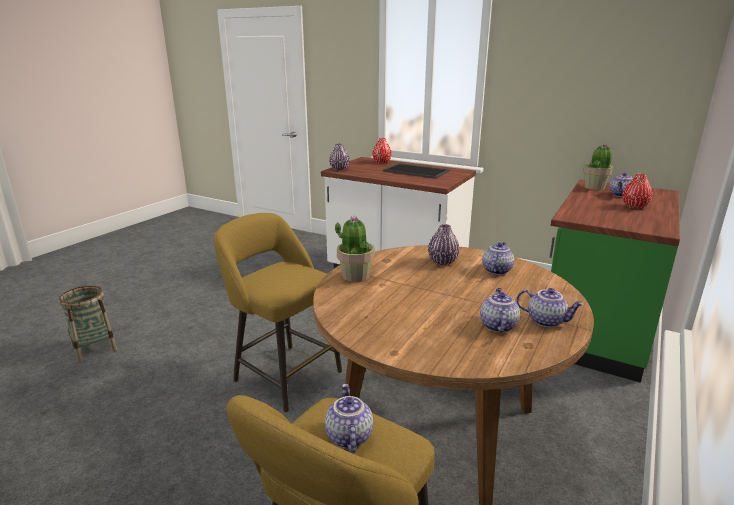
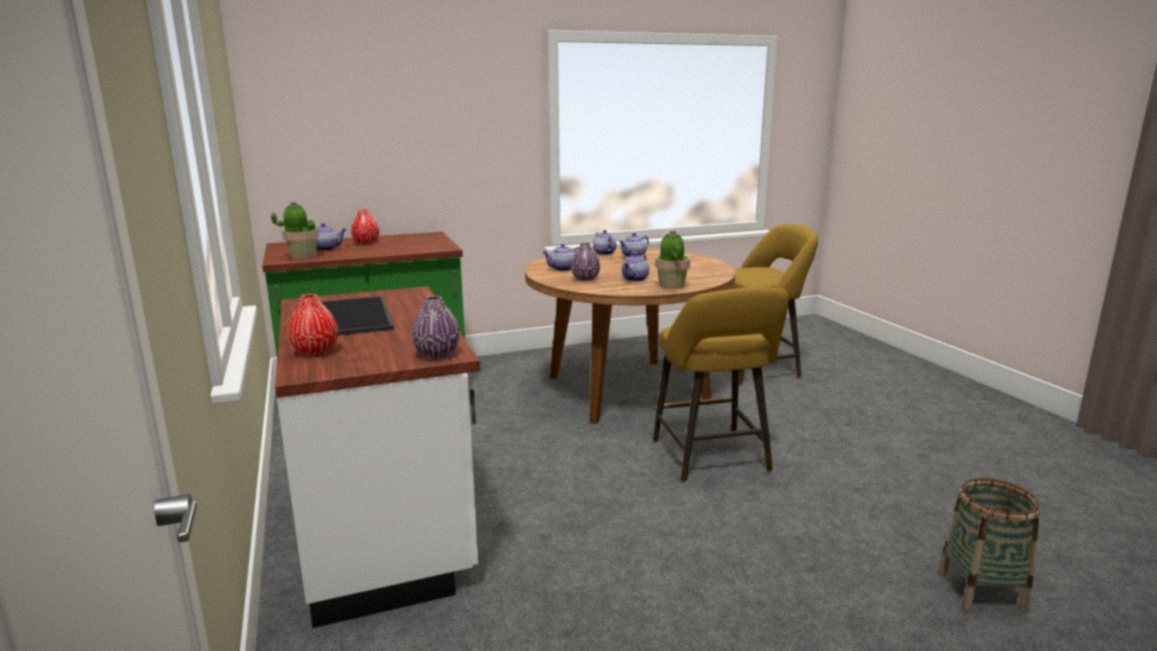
camera: 140 degrees left, 5 degrees down
(347, 436) = (756, 272): teapot -> teapot (635, 279)

